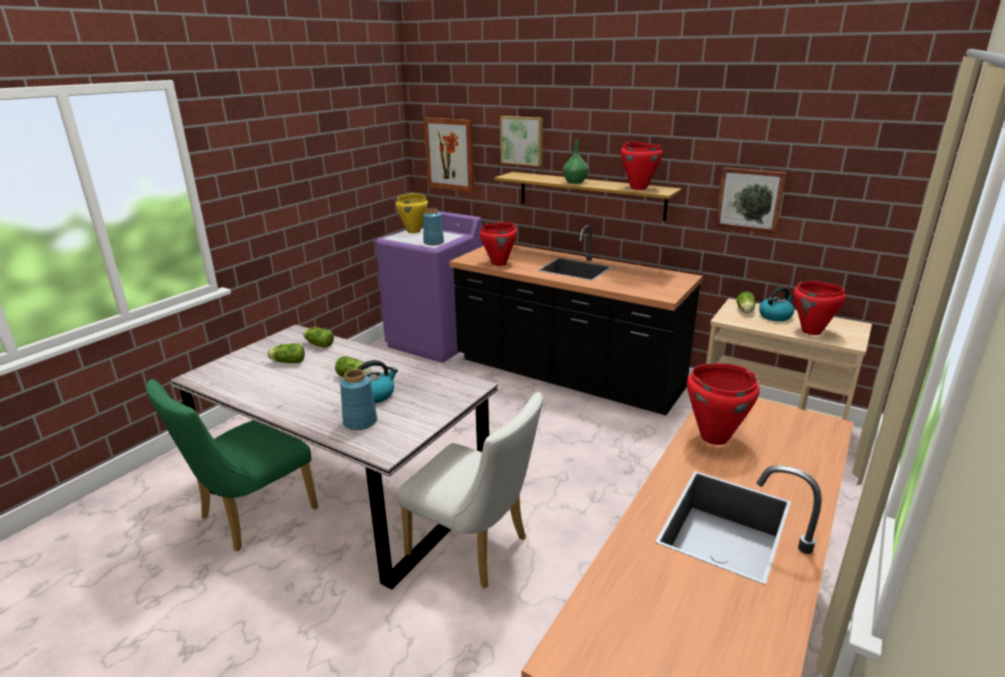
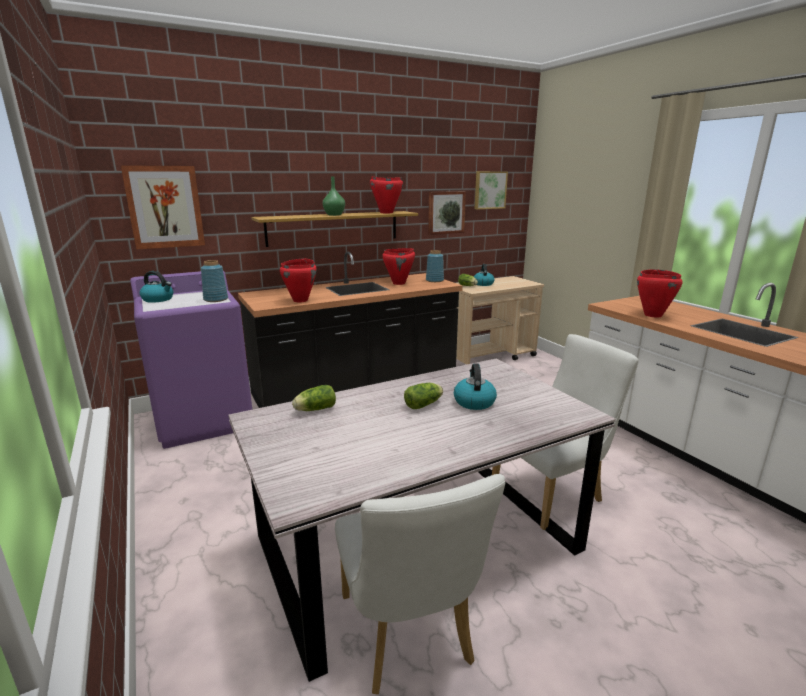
camera: 60 degrees left, 5 degrees down
(251, 516) = (409, 637): green chair -> white chair
(287, 362) = (338, 433): lettuce -> none
(360, 422) = (523, 416): blue vase -> blue vase (434, 280)
(414, 231) = (158, 299): yellow cooking pot -> kettle
(522, 140) = (260, 184): picture -> picture (489, 190)
(811, 331) = (511, 284): red cooking pot -> red cooking pot (399, 283)

